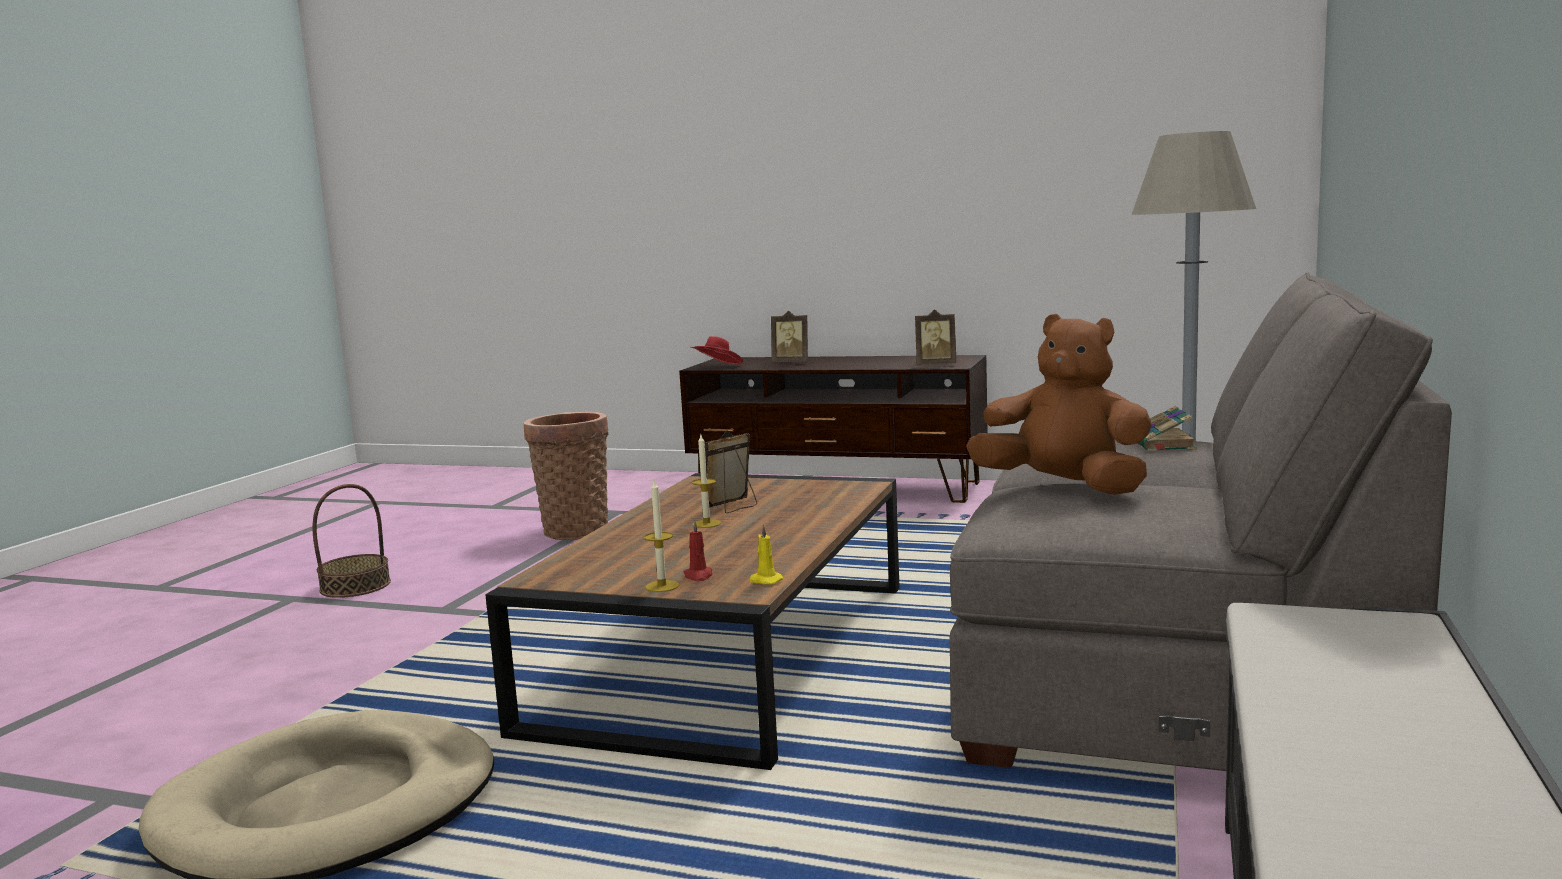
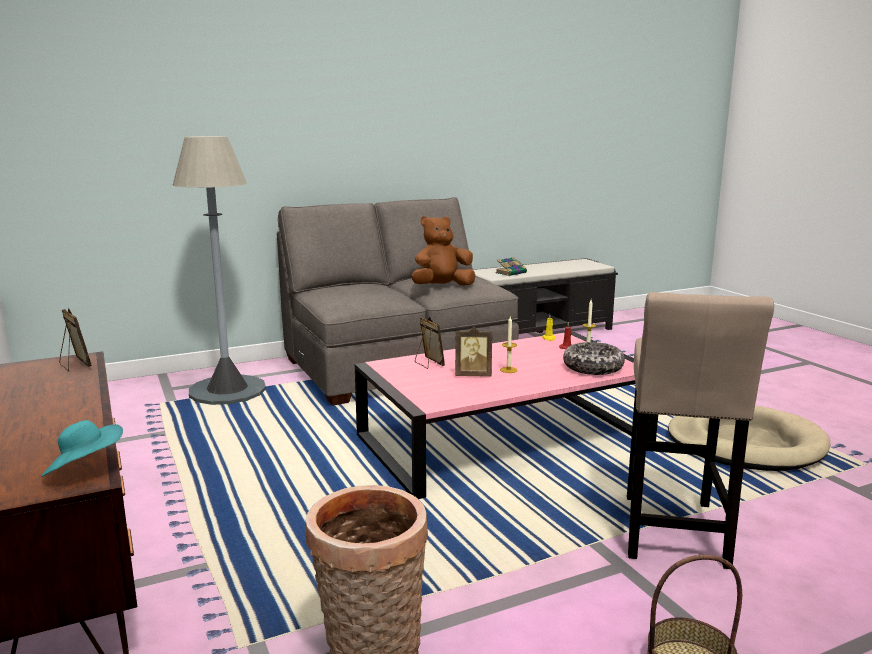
camera: 135 degrees left, 5 degrees up
(405, 645) = (673, 534): none -> beige stool
(599, 561) = (593, 367): none -> bowl
(717, 367) = (85, 469): red hat -> turquoise hat
(730, 653) = (504, 439): brown coffee table -> pink coffee table
(791, 362) = (36, 436): picture frame -> picture frame (428, 364)
(1064, 488) = (442, 287): brown plush toy -> brown plush toy turned 75 degrees clockwise
(1163, 444) = (337, 290): book -> book (511, 273)

